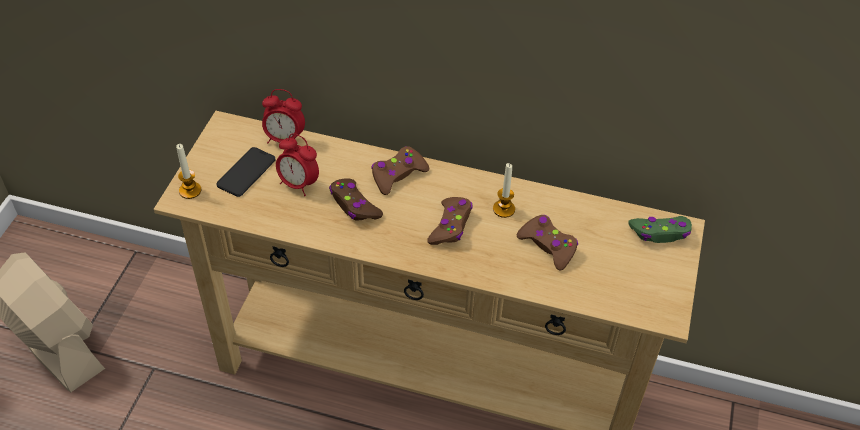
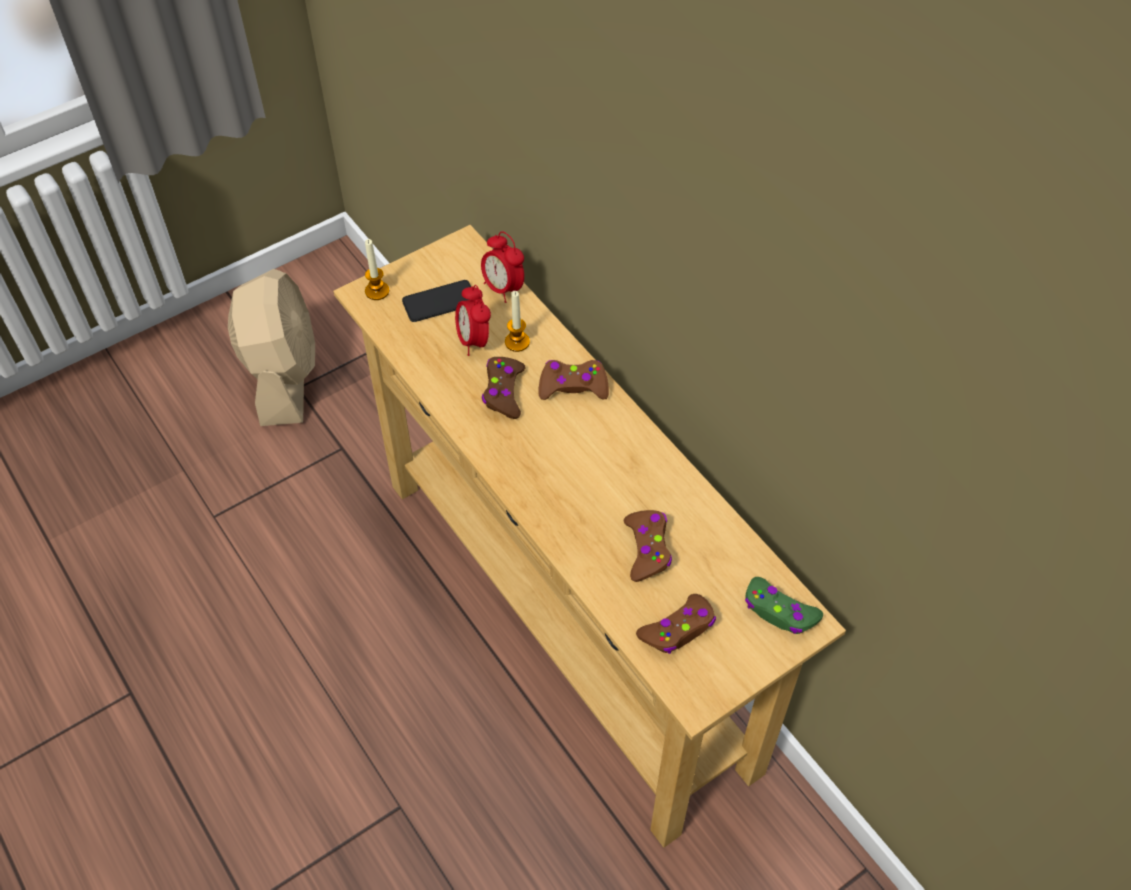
camera: 40 degrees right, 5 degrees up
(450, 226) = (573, 468): brown game controller -> brown game controller (678, 629)
(504, 209) = (641, 484): candle -> candle (517, 342)

